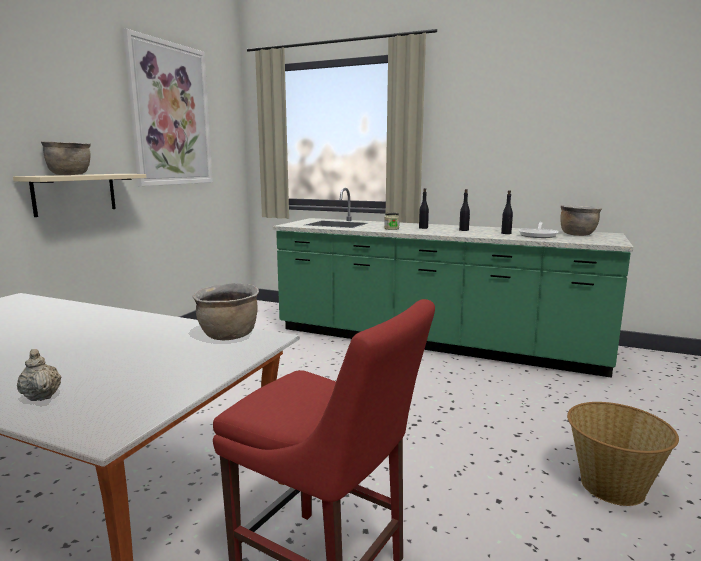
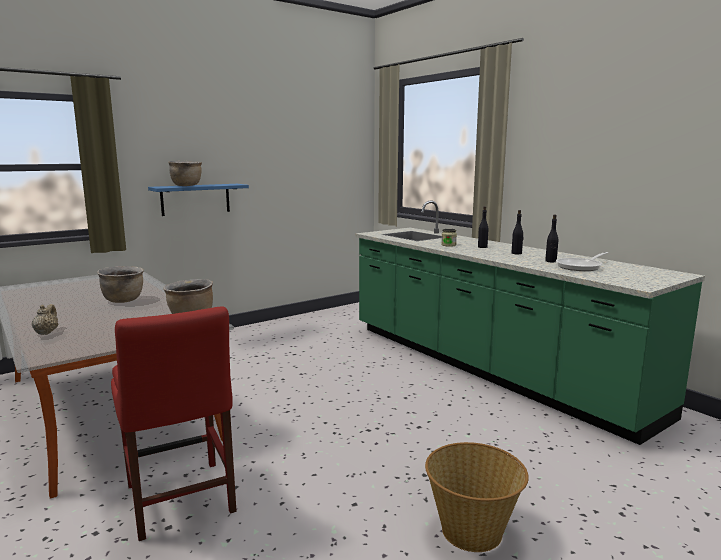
camera: 30 degrees right, 0 degrees up
(75, 194) = (195, 199): beige shelf -> blue shelf
(171, 115) = (289, 133): picture -> none
(577, 234) = (633, 271): brown cooking pot -> brown cooking pot (123, 300)

